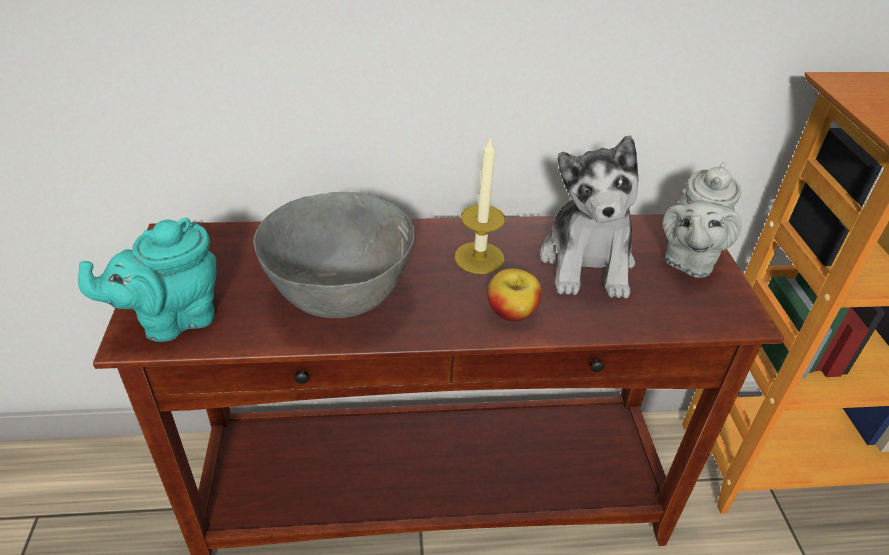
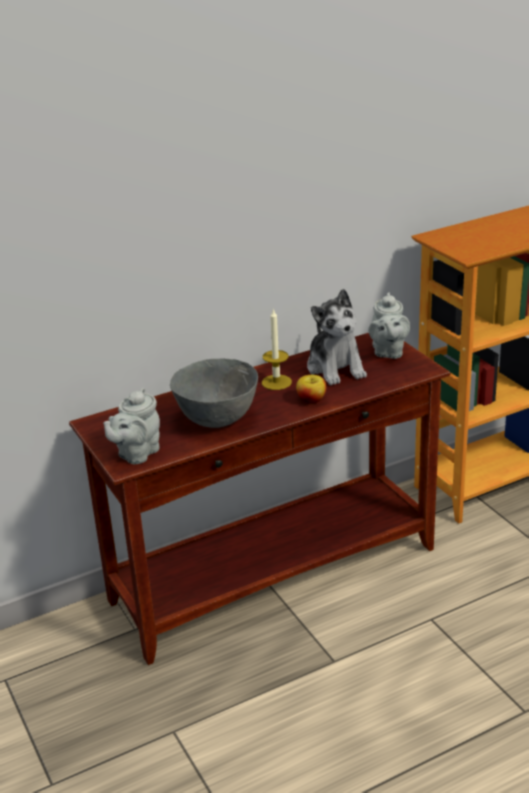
camera: 20 degrees left, 10 degrees down
(172, 320) = (136, 454): turquoise teapot -> grey teapot

